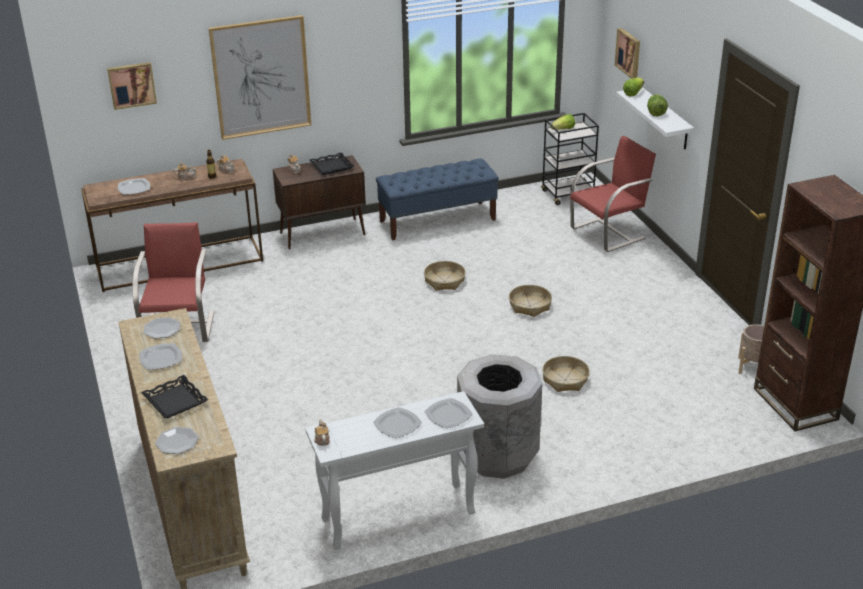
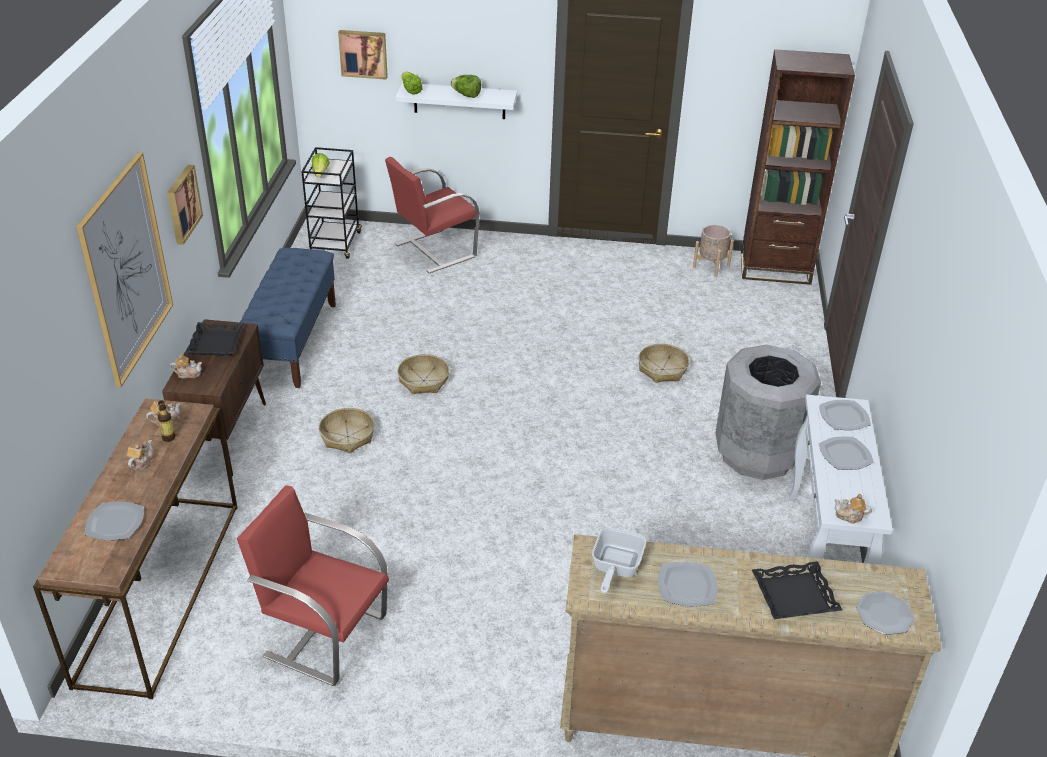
camera: 65 degrees left, 5 degrees up
(132, 85) = (33, 375): picture -> picture (182, 204)
(162, 329) = (614, 568): plate -> frying pan
(529, 306) = (520, 344): basket -> basket (347, 437)
(609, 233) = (433, 251): red chair -> red chair turned 120 degrees counterclockwise

